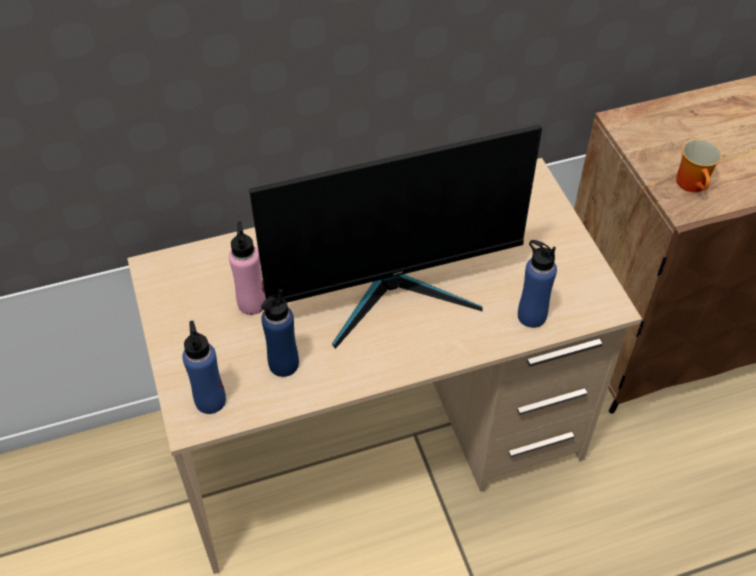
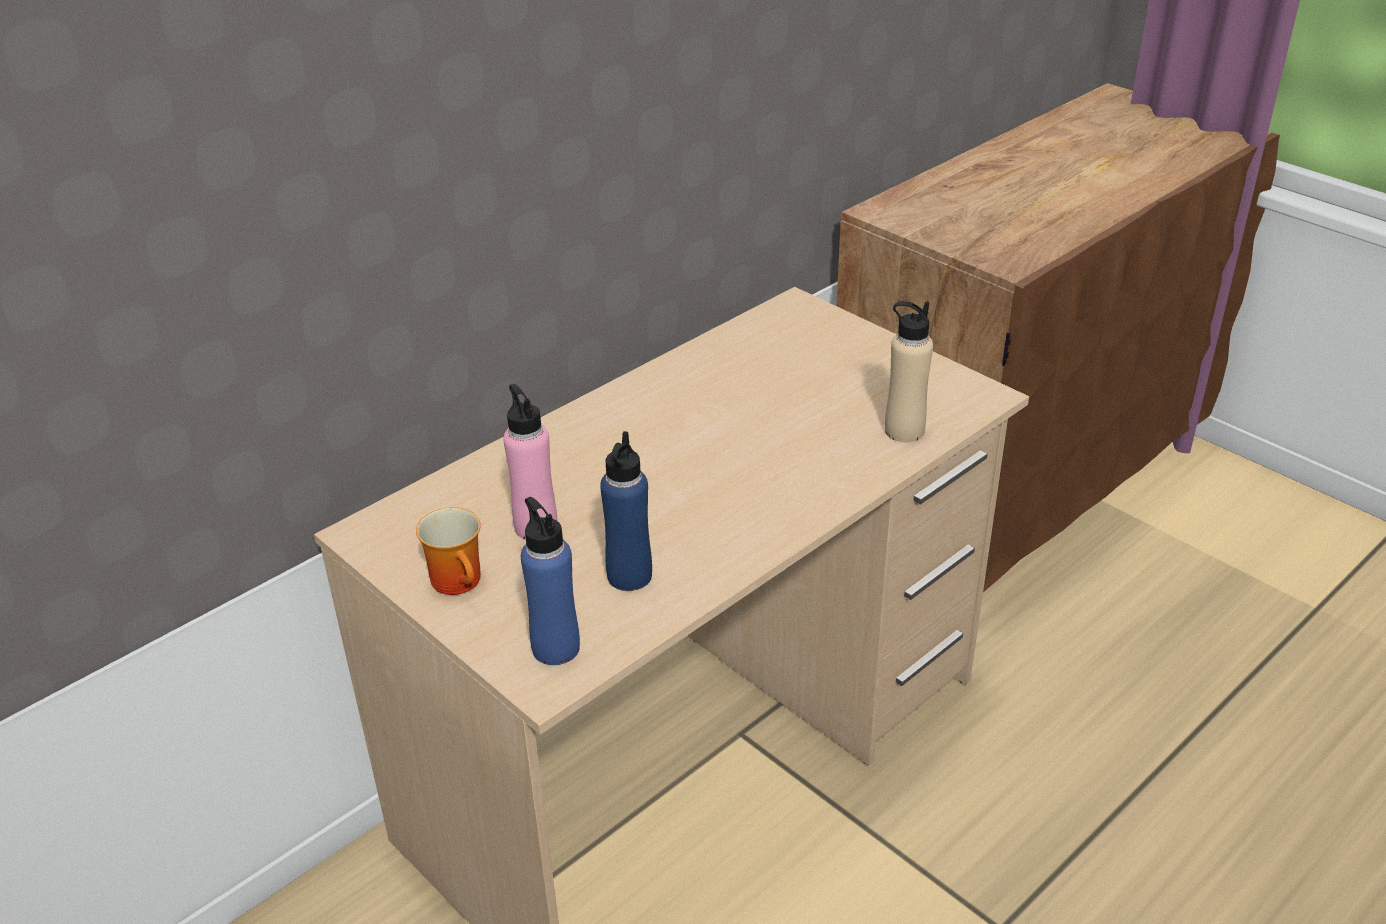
camera: 25 degrees left, 15 degrees down
(395, 292) = (719, 458): monitor -> none
(531, 316) = (904, 431): blue bottle -> beige bottle
(694, 184) = (1003, 243): mug -> mug (462, 581)

